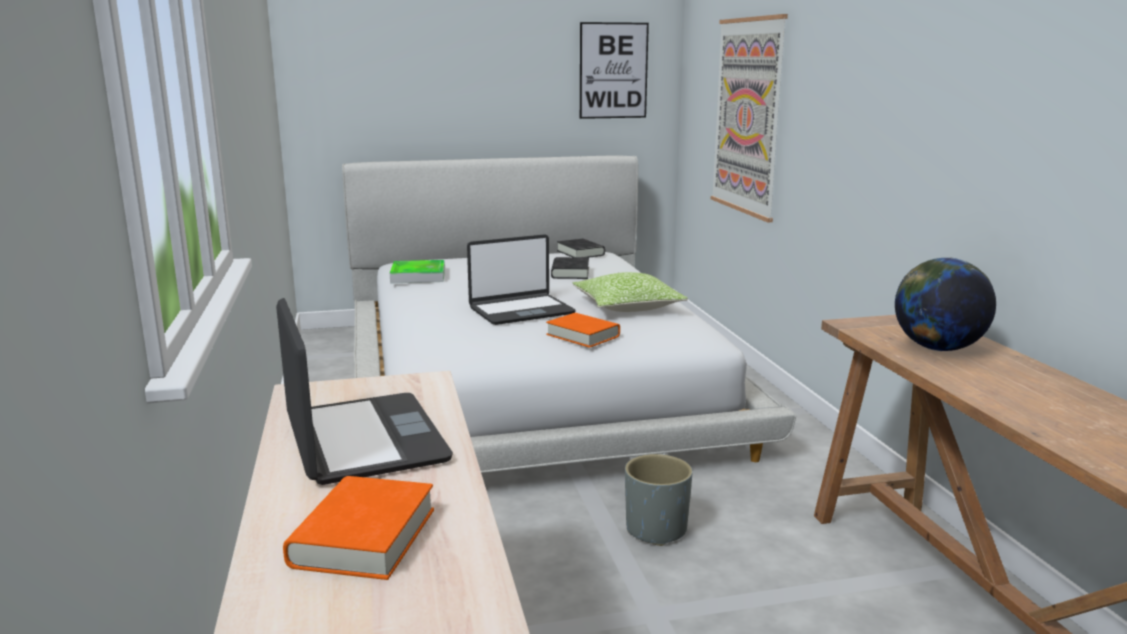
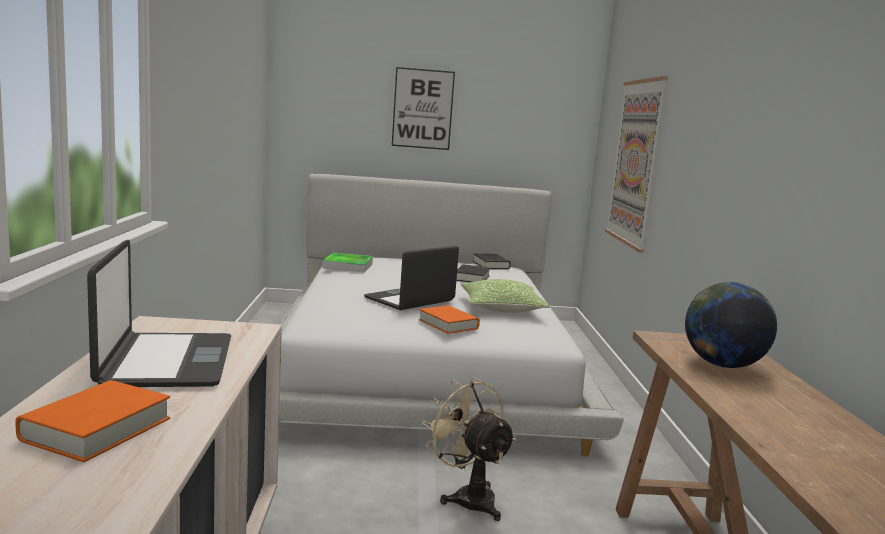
camera: 10 degrees right, 5 degrees down
(521, 311) = (410, 300): laptop -> laptop turned 150 degrees clockwise
(613, 71) = (539, 120): picture -> picture (423, 109)
(656, 530) = (468, 497): grey planter -> beige fan

